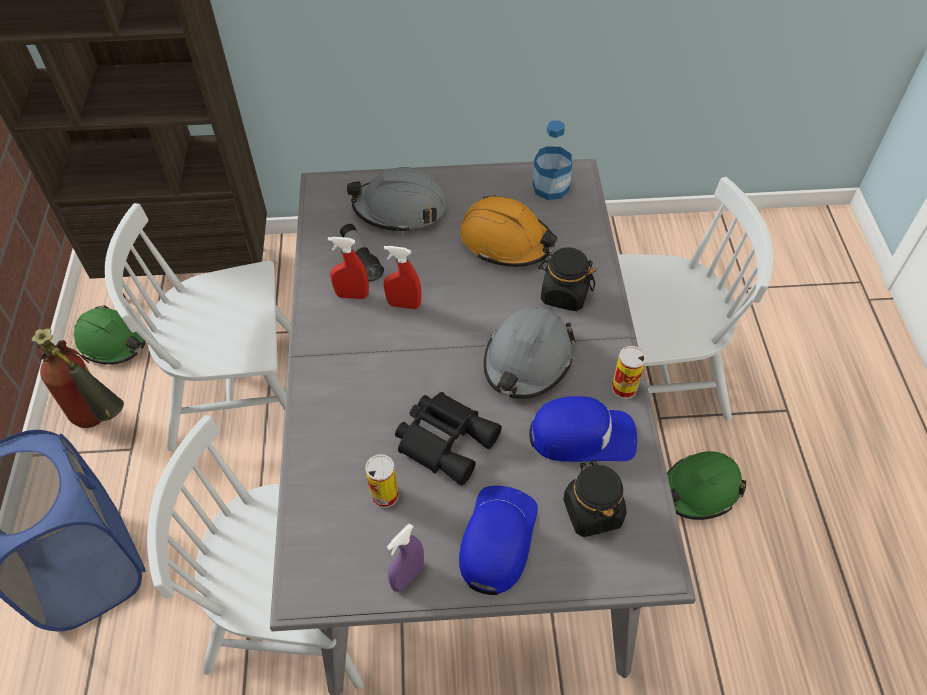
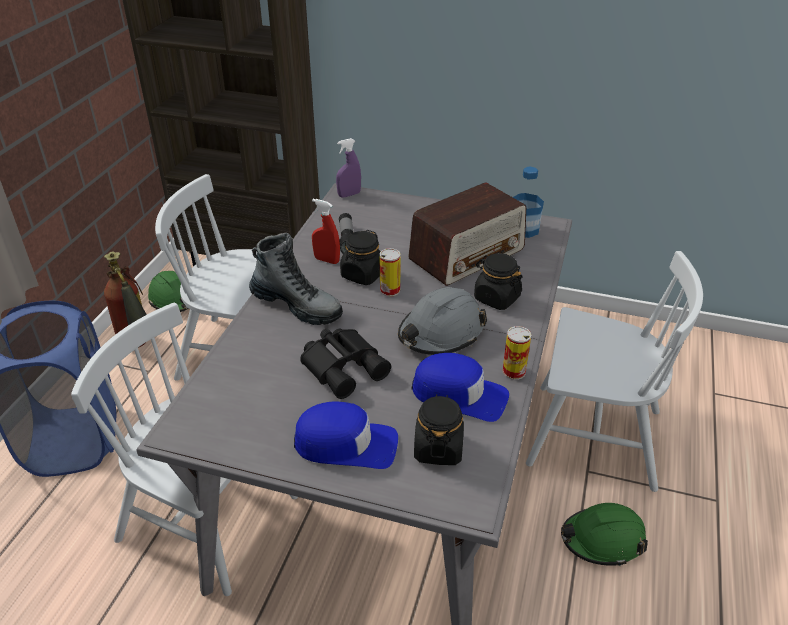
camera: 20 degrees right, 15 degrees down
(350, 371) = (297, 305): none -> boot
(384, 495) = (274, 389): can -> can (390, 290)
(400, 209) = (395, 217): grey hard hat -> none
(404, 304) = (362, 275): red spray bottle -> black jar
(407, 576) = (259, 447): purple spray bottle -> purple spray bottle (349, 194)
(497, 539) = (346, 444): blue cap -> blue cap turned 60 degrees clockwise
(506, 241) = (467, 254): orange hard hat -> radio

